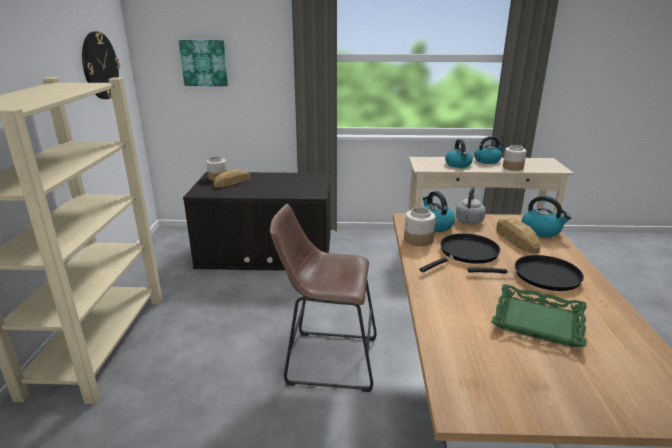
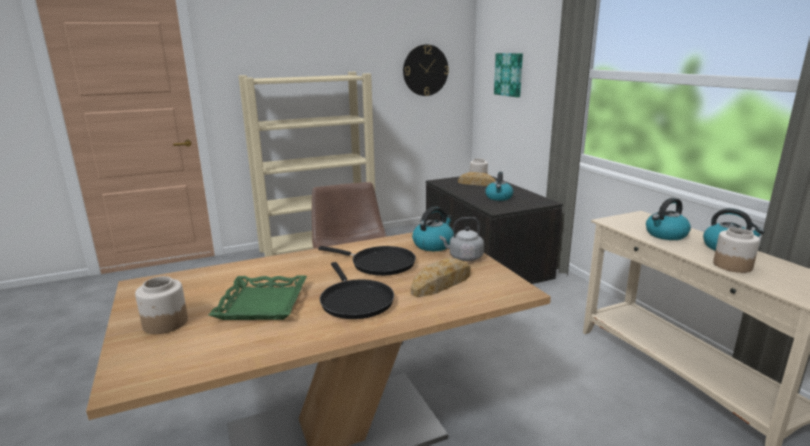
camera: 65 degrees right, 5 degrees down
(418, 240) = (391, 243): jar -> jar (165, 323)
(541, 231) = (485, 295): kettle -> kettle (499, 197)

